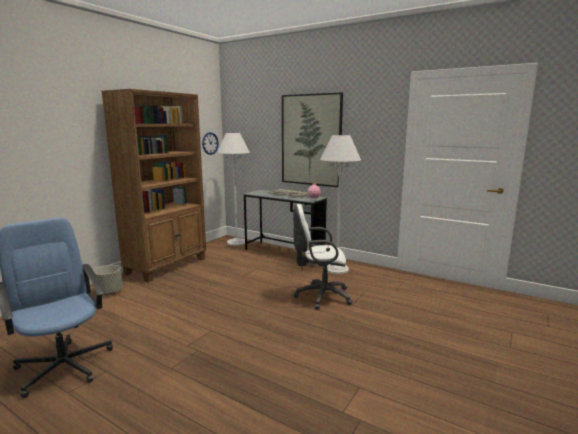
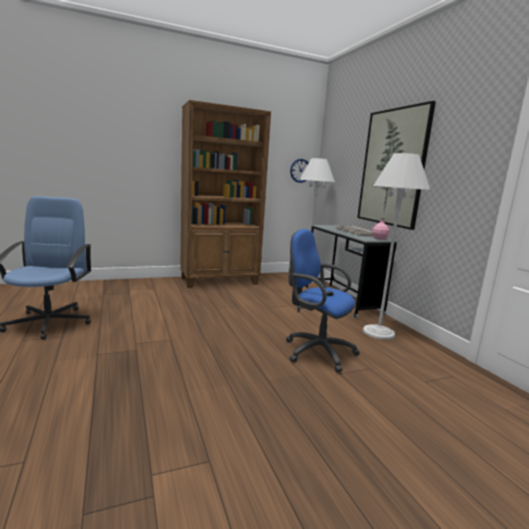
camera: 35 degrees right, 0 degrees up
(109, 292) = (153, 286): grey planter -> none
(320, 296) = (315, 351): white office chair -> blue office chair

